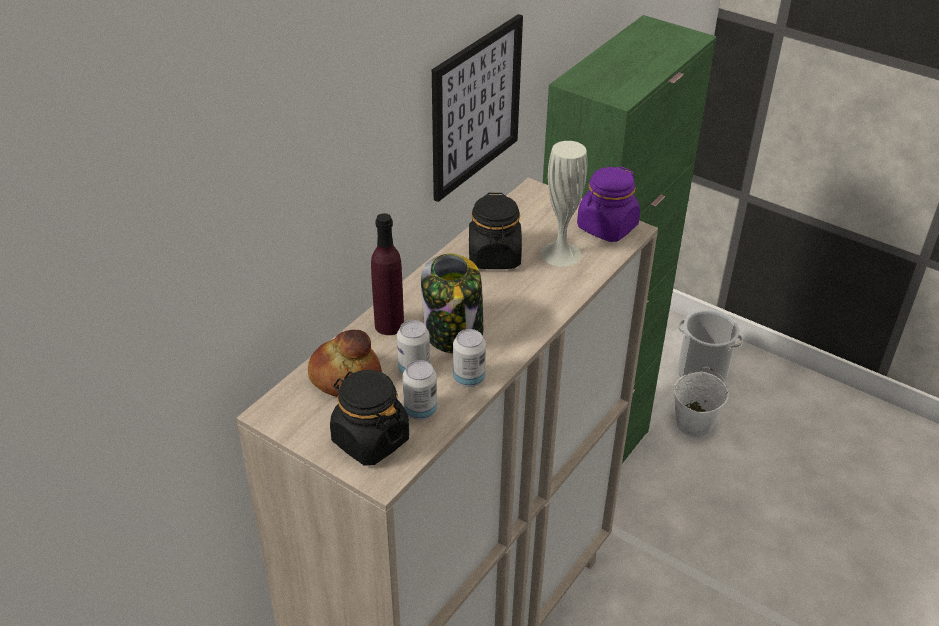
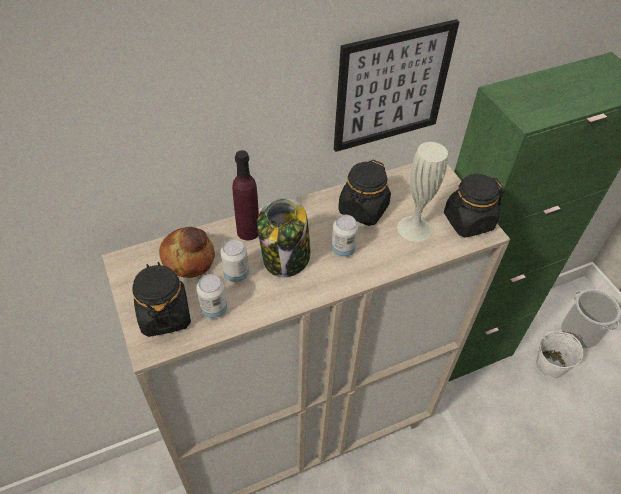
camera: 30 degrees right, 10 degrees up
(469, 379) = (266, 300): can -> can (343, 250)
(607, 227) = (468, 221): purple jar -> black jar

